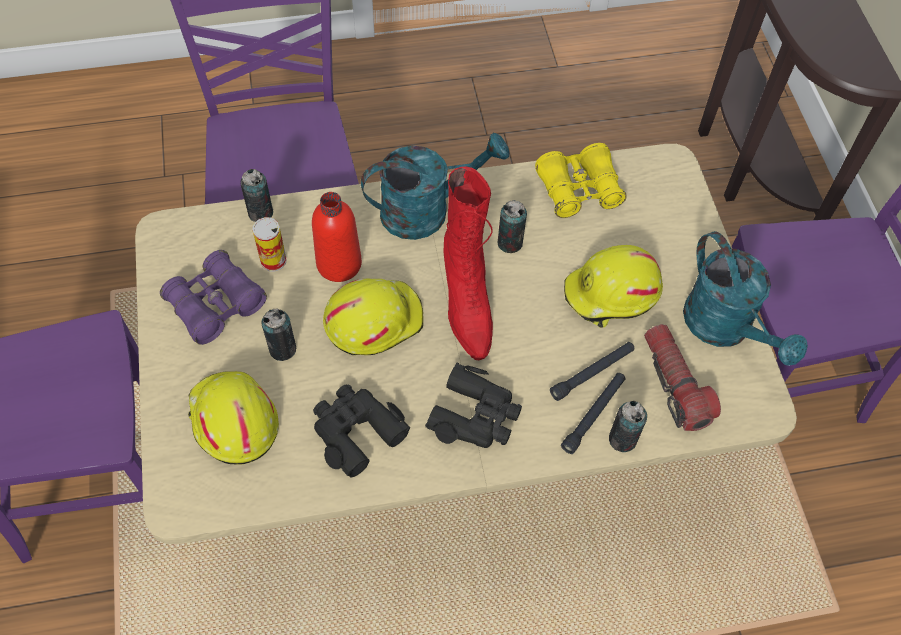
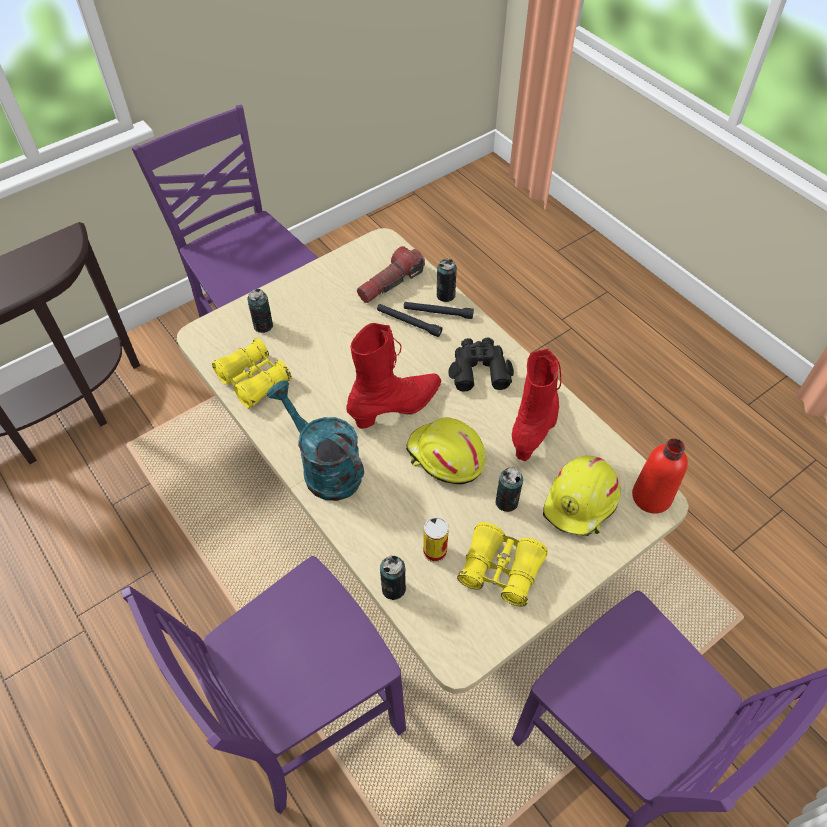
camera: 115 degrees left, 5 degrees down
(216, 305) = (500, 570): purple binoculars -> yellow binoculars
(339, 264) = (410, 503): red bottle -> red bottle (651, 497)
(356, 431) = (536, 427): black binoculars -> red boot
(510, 243) = (327, 403): can -> can (263, 326)
(612, 294) = (340, 332): yellow hard hat -> none
(725, 328) = (334, 271): turquoise watering can -> none

